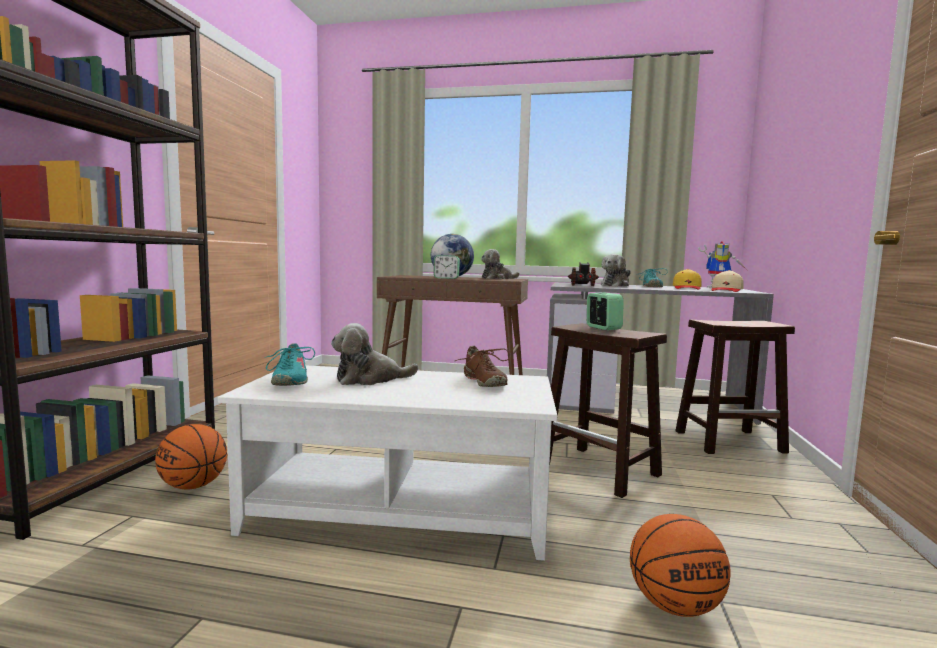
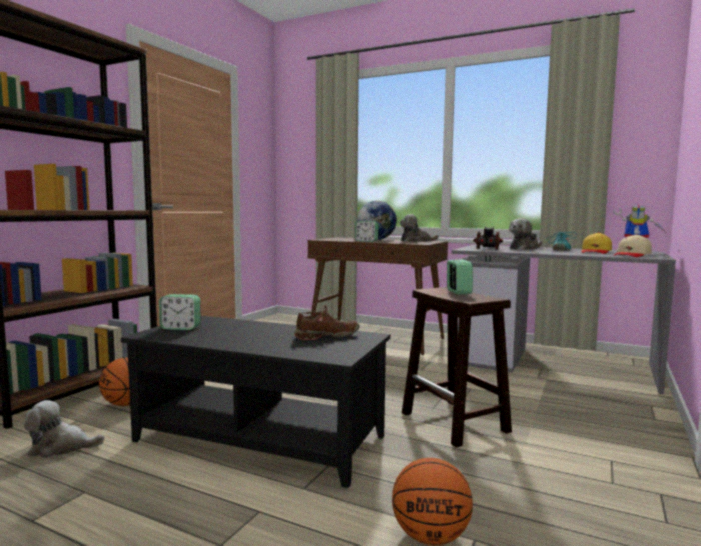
camera: 15 degrees right, 0 degrees up
(289, 381) = (180, 328): turquoise shoe -> alarm clock
(370, 379) = (240, 329): plush toy -> plush toy (60, 447)
(401, 511) = (261, 438): white coffee table -> black coffee table
(483, 382) = (327, 336): brown shoe -> brown shoe turned 105 degrees counterclockwise
(730, 441) = (613, 408): brown stool -> none

